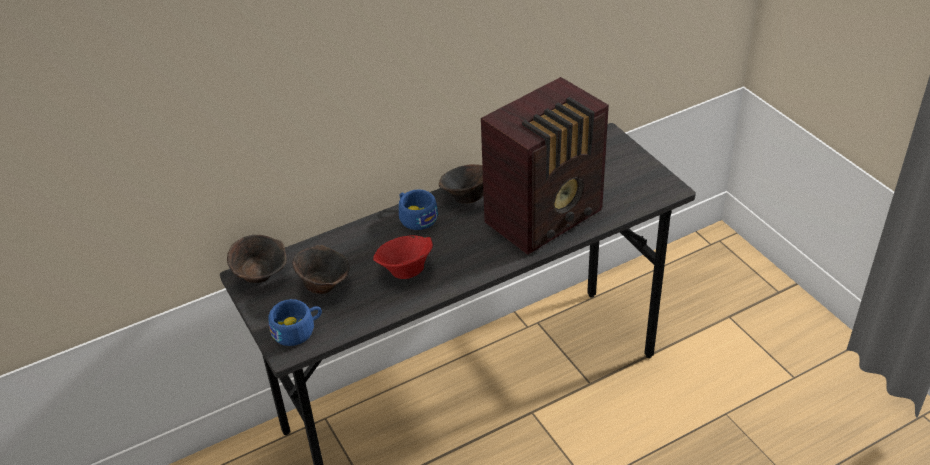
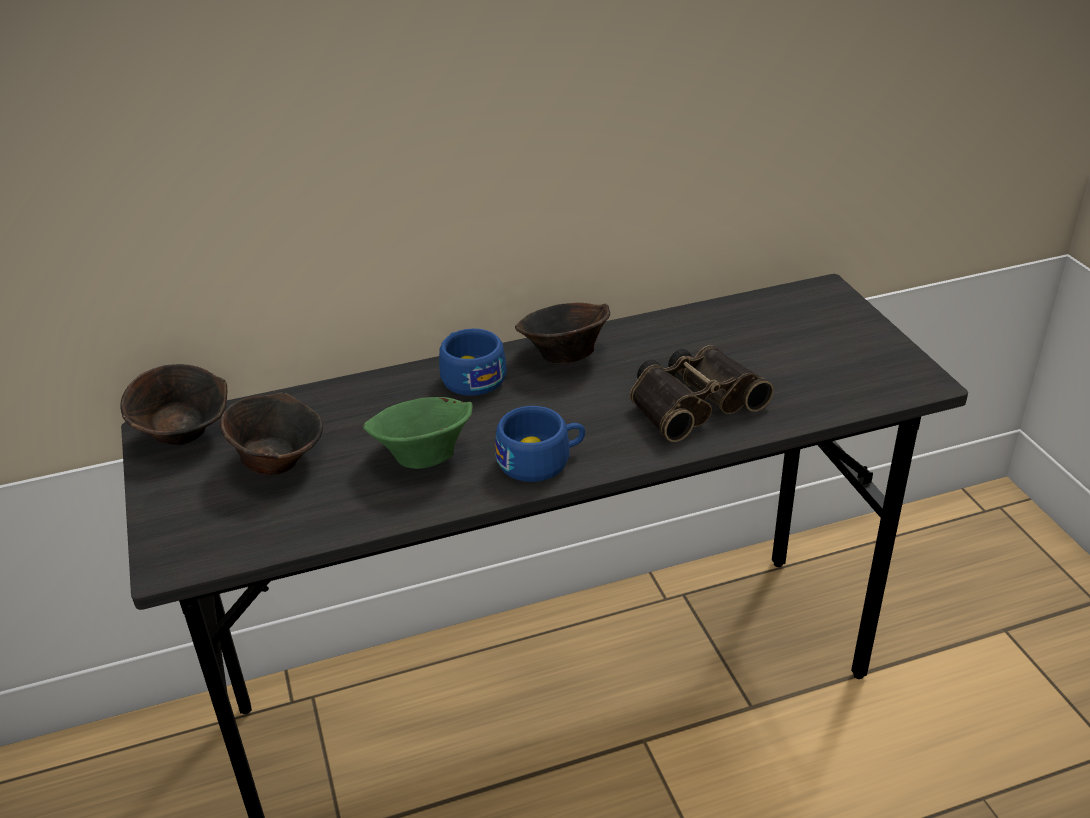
camera: 10 degrees right, 5 degrees down
(298, 330) = (203, 531): blue cup -> blue cup (541, 460)
(405, 270) = (422, 457): red bowl -> green bowl
(547, 217) = (692, 401): radio -> binoculars

